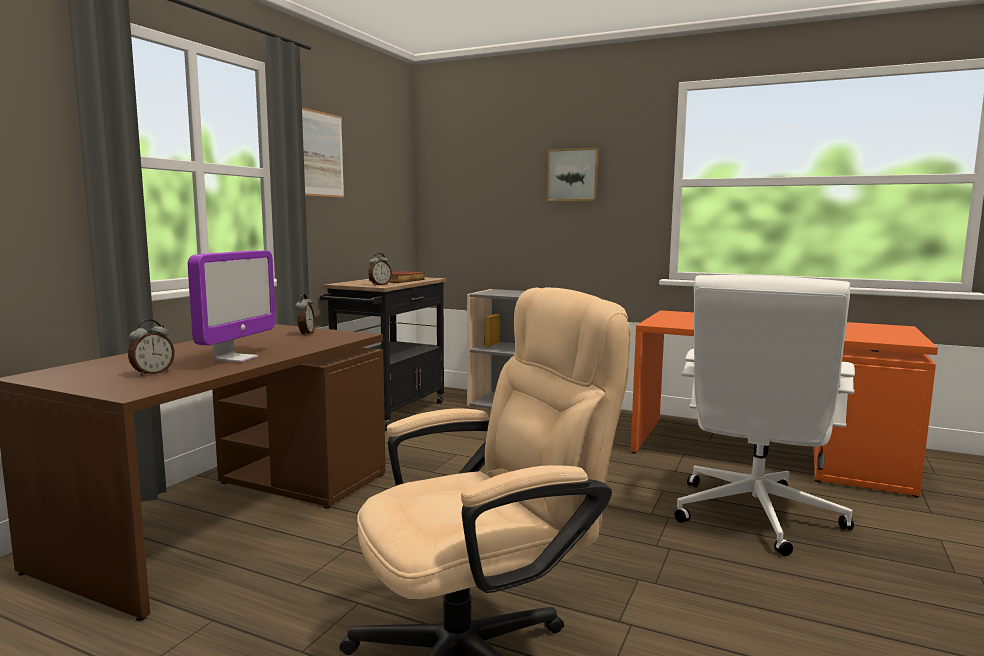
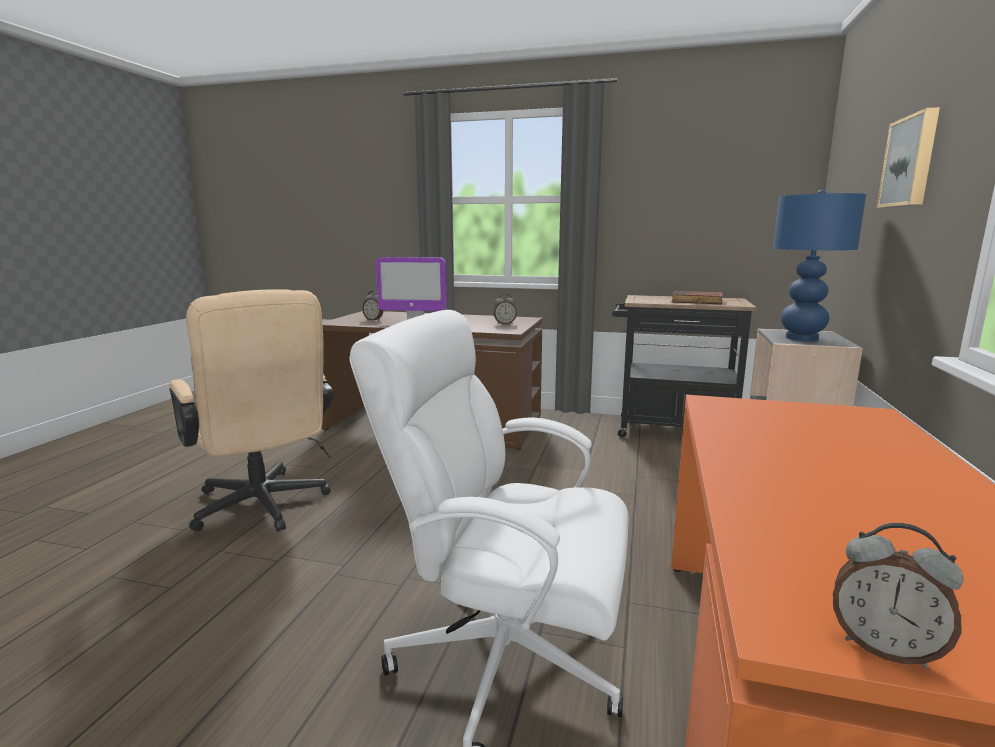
camera: 80 degrees right, 5 degrees up
(321, 154) = (644, 175): picture -> none
(379, 285) = (644, 301): alarm clock -> alarm clock (884, 648)
(514, 293) = (801, 338): none -> blue table lamp

